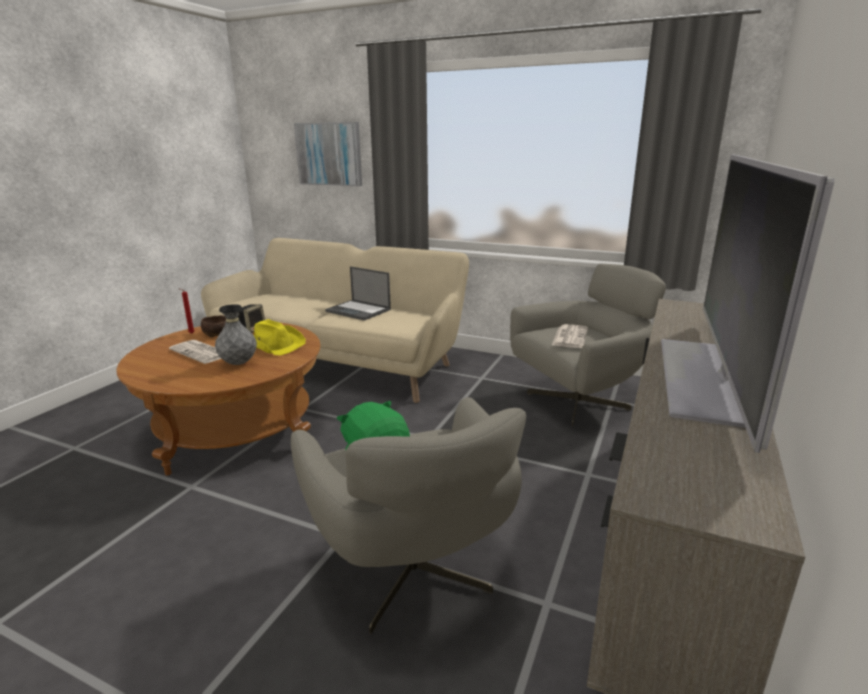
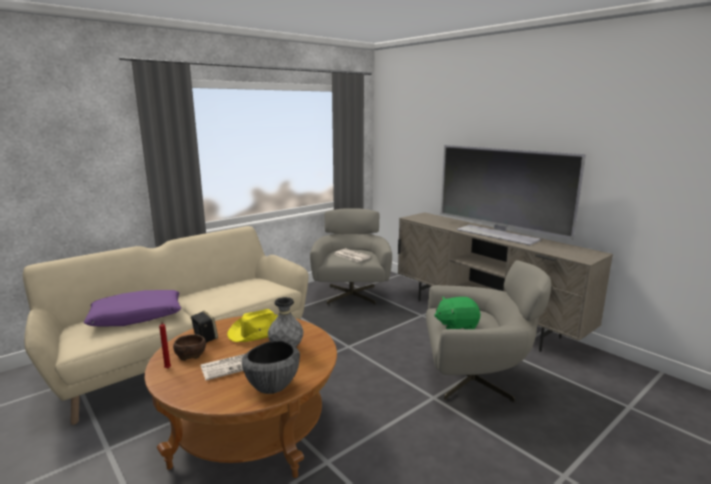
camera: 65 degrees left, 5 degrees down
(162, 375) = (272, 386): none -> bowl
(294, 303) = (136, 316): none -> purple pillow
(329, 154) = (74, 162): picture -> none
(359, 310) = (211, 295): laptop -> none

